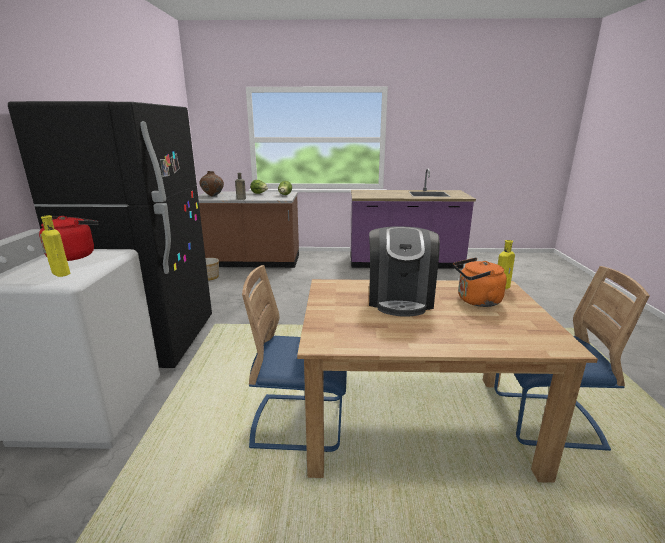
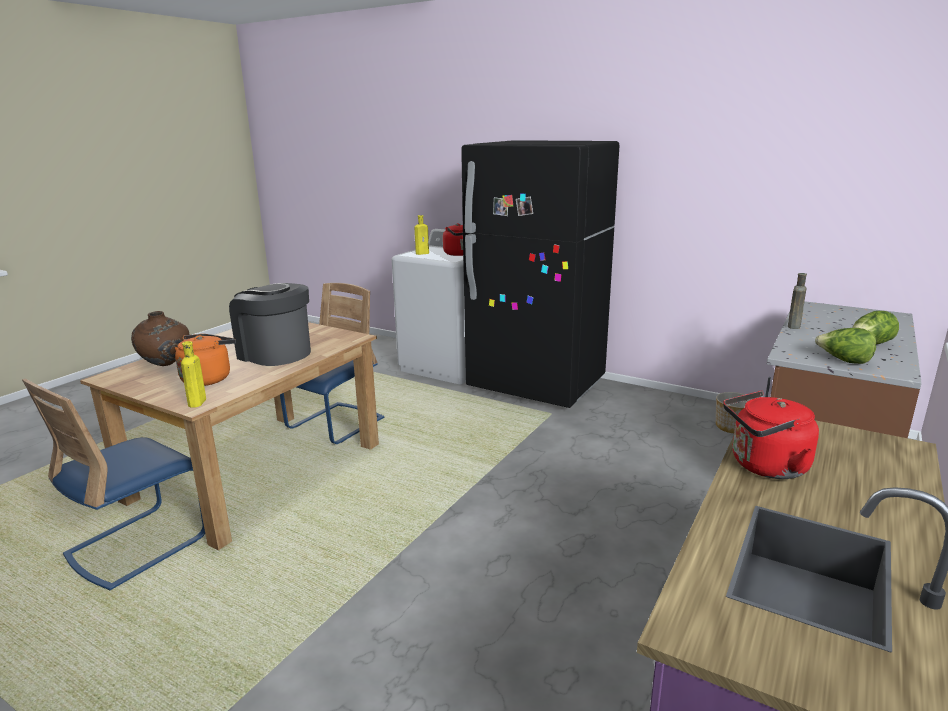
camera: 120 degrees right, 0 degrees up
(212, 196) = (834, 312): brown vase -> brown vase (166, 365)
(391, 196) = (765, 466): none -> red kettle

